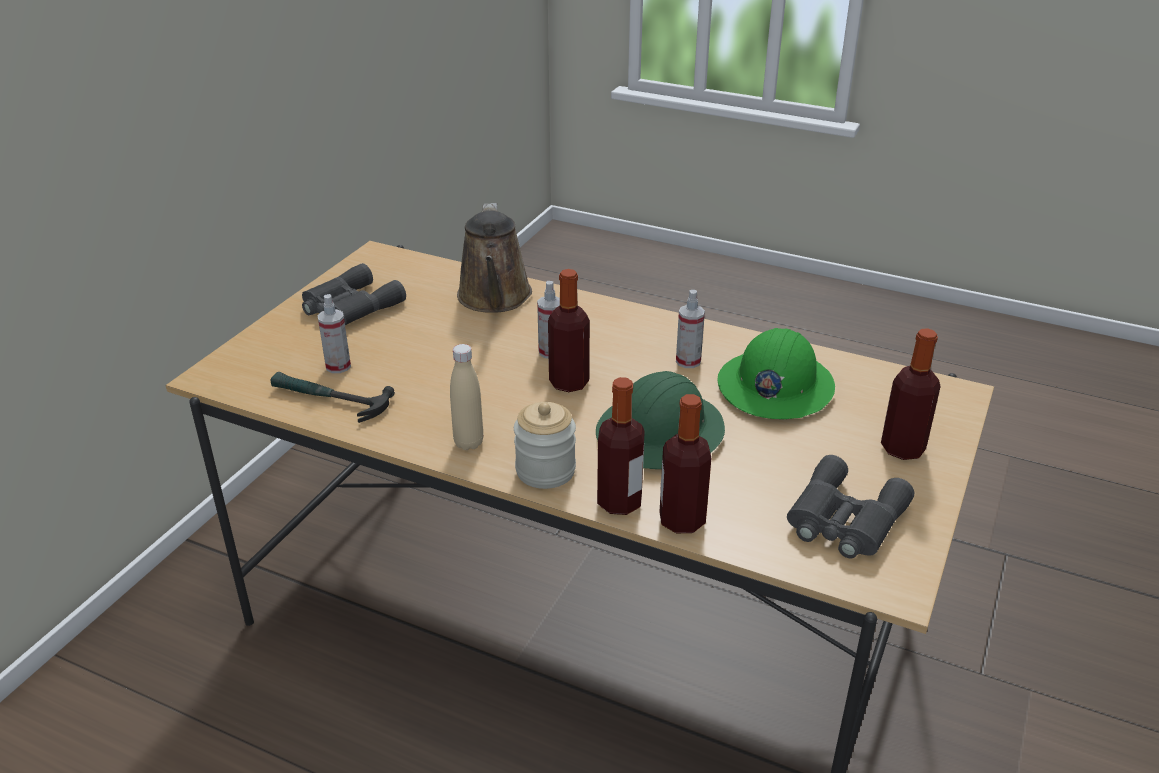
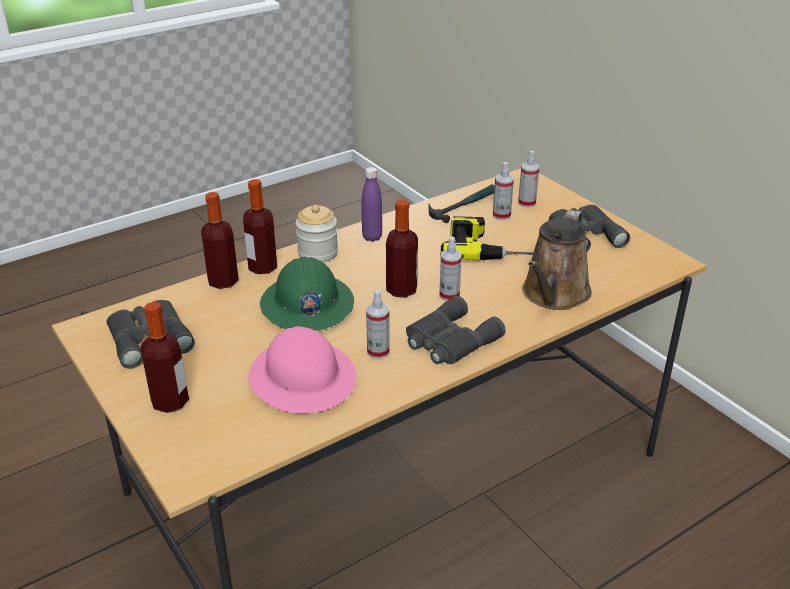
camera: 120 degrees right, 0 degrees up
(290, 357) = (526, 203): none -> spray bottle
(428, 356) = (487, 247): none -> power drill
(468, 443) = (372, 237): beige bottle -> purple bottle
(494, 298) = (554, 295): brown watering can -> brown watering can turned 90 degrees counterclockwise
(628, 330) = (449, 341): none -> grey binoculars
(774, 387) = (303, 378): green hard hat -> pink hard hat

